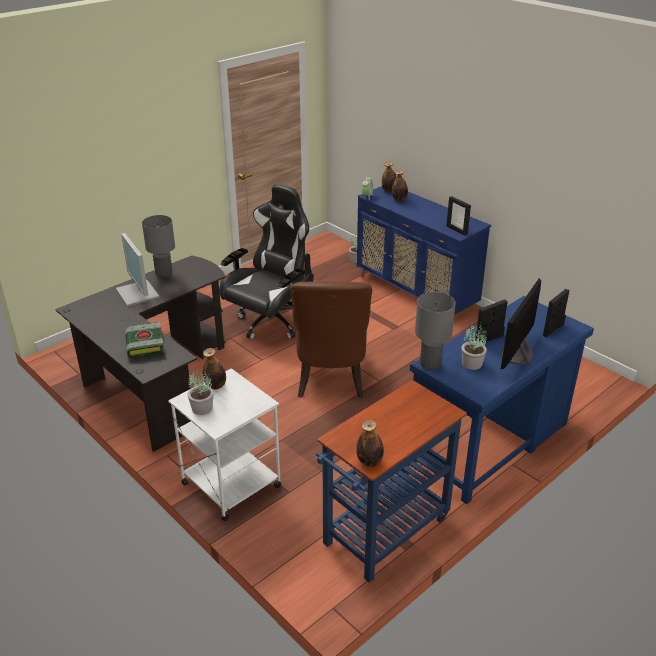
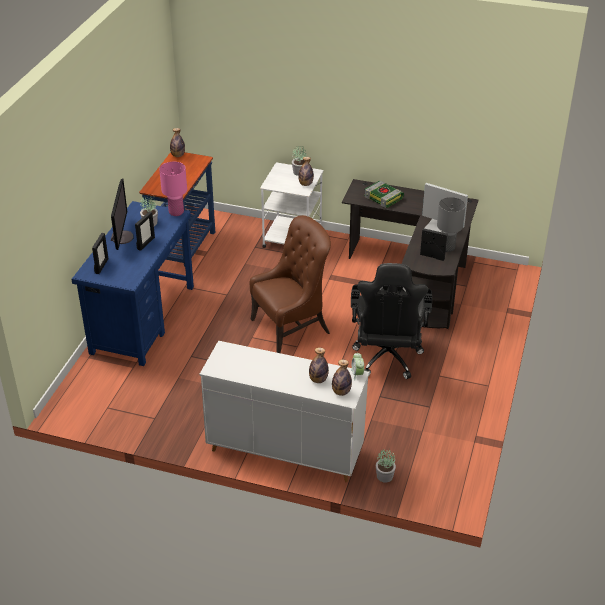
camera: 150 degrees right, 5 degrees up
(331, 377) = (291, 326): brown chair -> brown chair turned 90 degrees clockwise
(415, 292) = (285, 450): blue cabinet -> white cabinet
(430, 365) = (176, 213): grey table lamp -> pink table lamp
(457, 230) = (229, 353): picture frame -> picture frame (432, 257)

